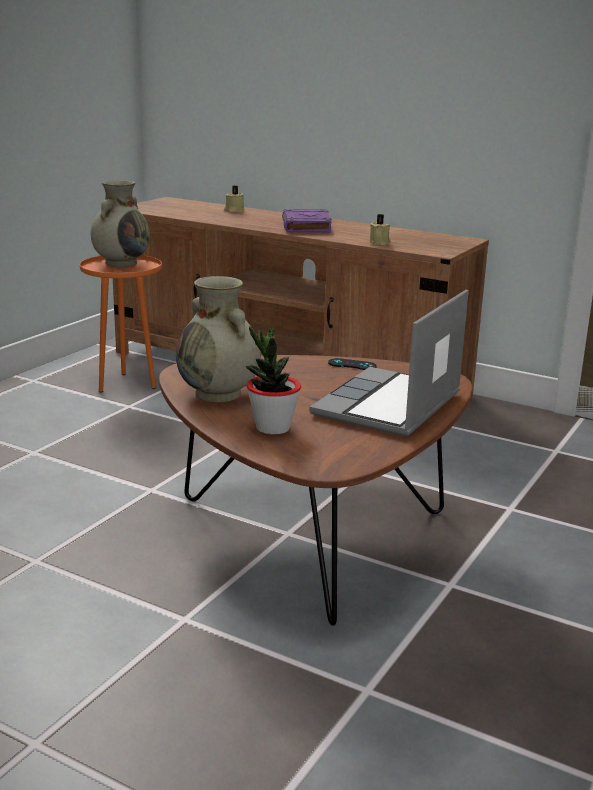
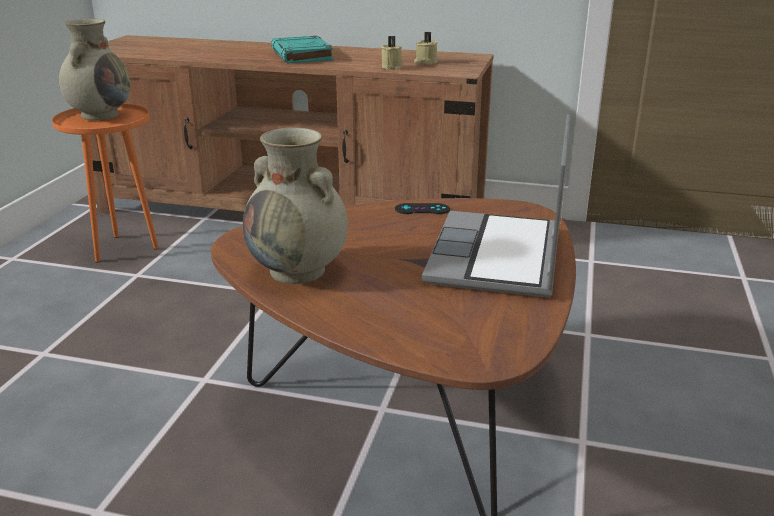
camera: 15 degrees left, 5 degrees up
(234, 210) = (212, 44): beige candle -> beige candle (425, 62)
(272, 428) = (390, 310): potted plant -> none
(306, 226) = (302, 56): purple book -> turquoise book

